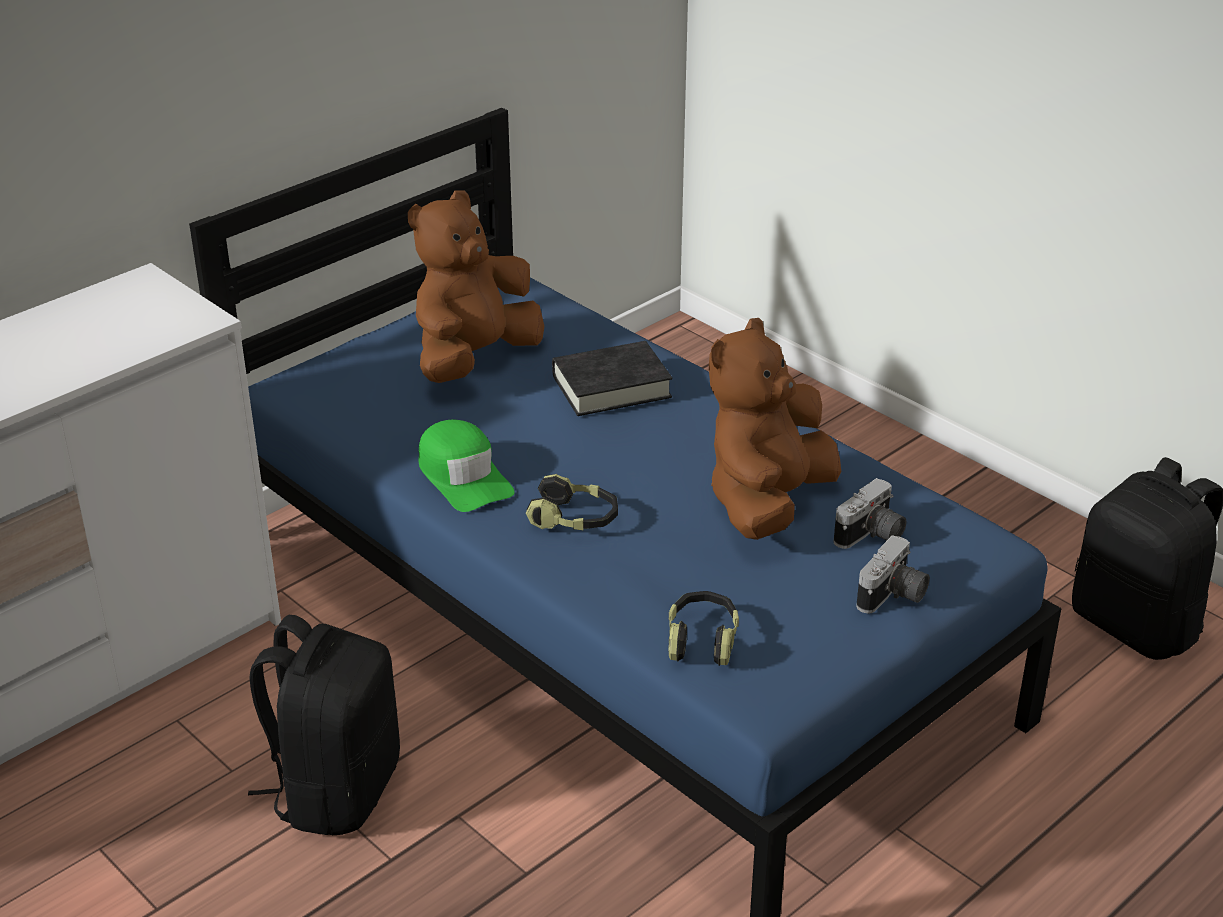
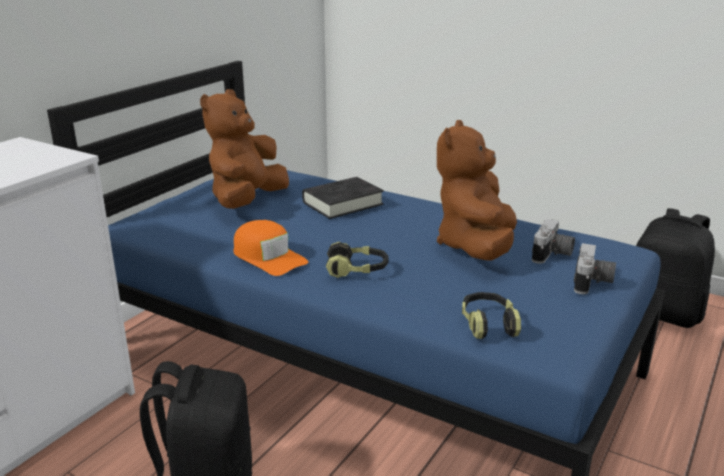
camera: 15 degrees left, 10 degrees down
(463, 476) = (268, 257): green cap -> orange cap

